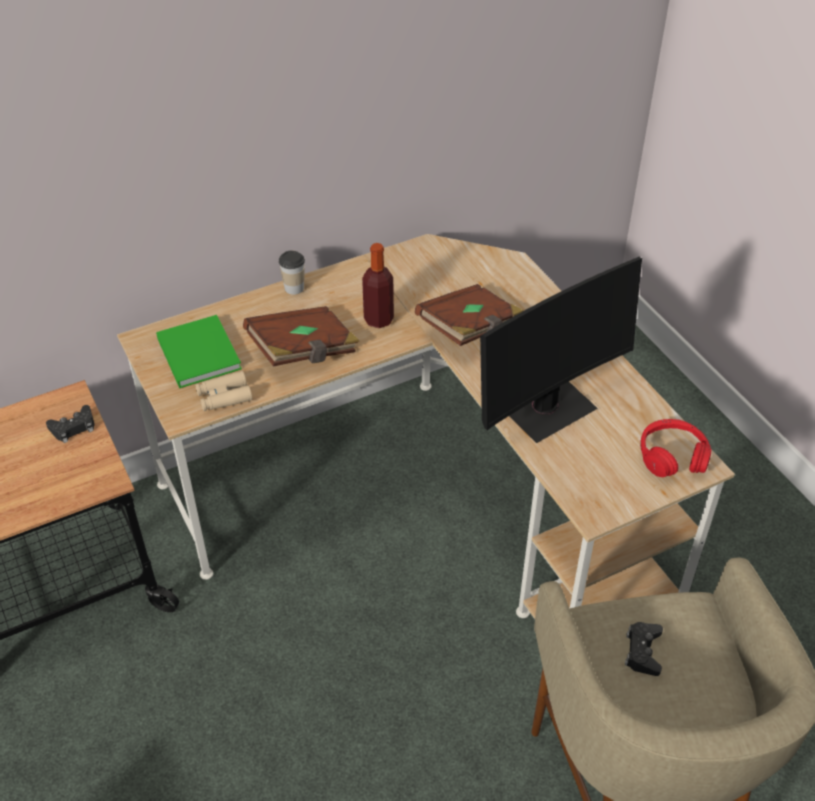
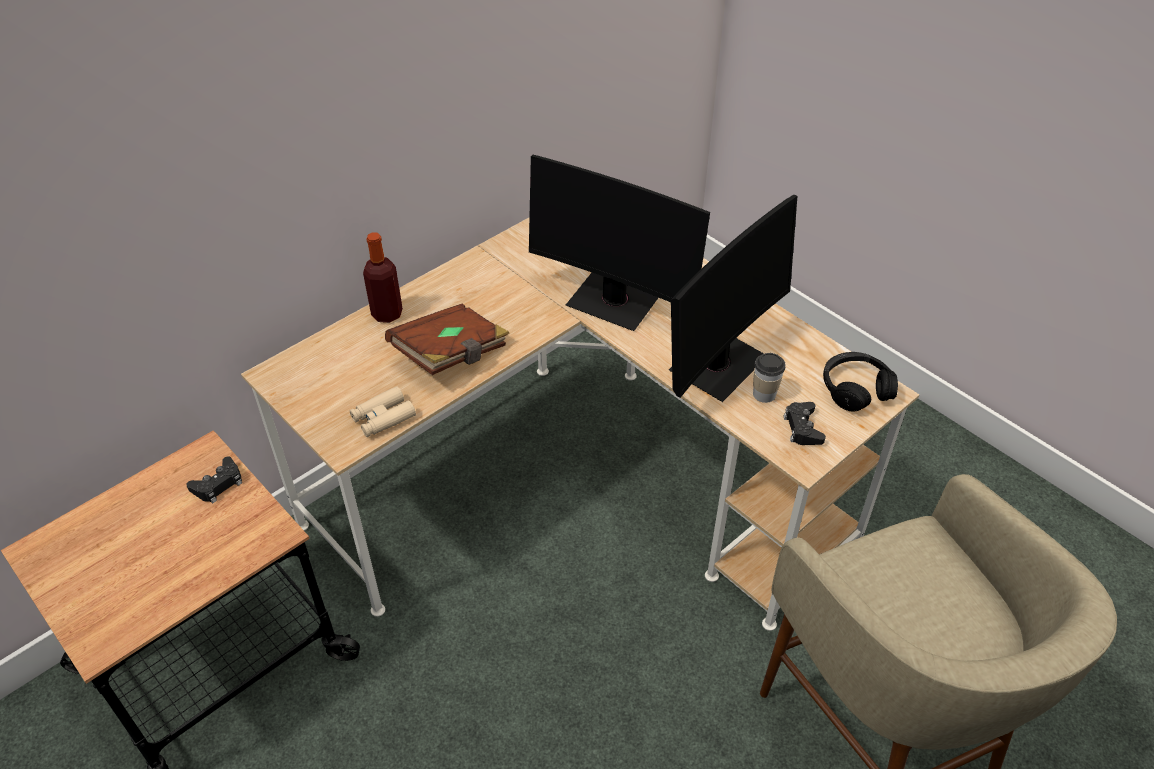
camera: 15 degrees left, 0 degrees up
(198, 352) = (338, 376): green book -> none
(294, 288) = (418, 291): cup -> cup (764, 394)
(378, 319) = (517, 308): bottle -> bottle (387, 314)
(470, 330) = (614, 302): brown book -> monitor
(643, 651) = (895, 589): black game controller -> black game controller (802, 428)
(672, 456) = (855, 389): red headphones -> black headphones

